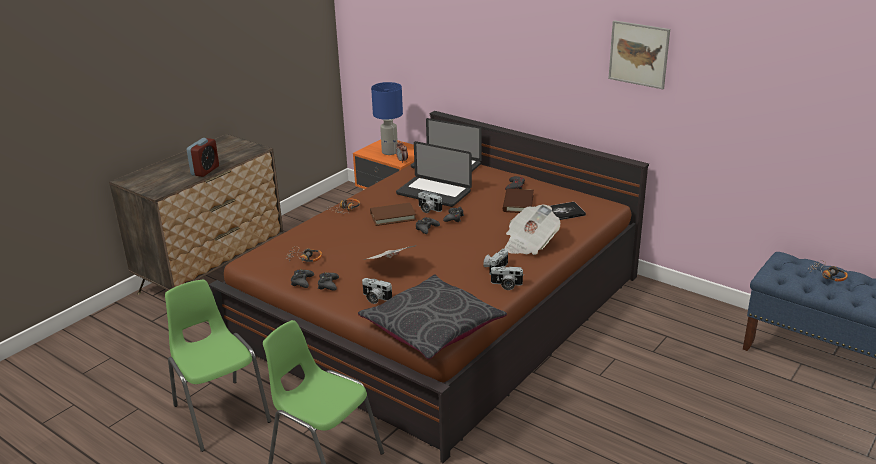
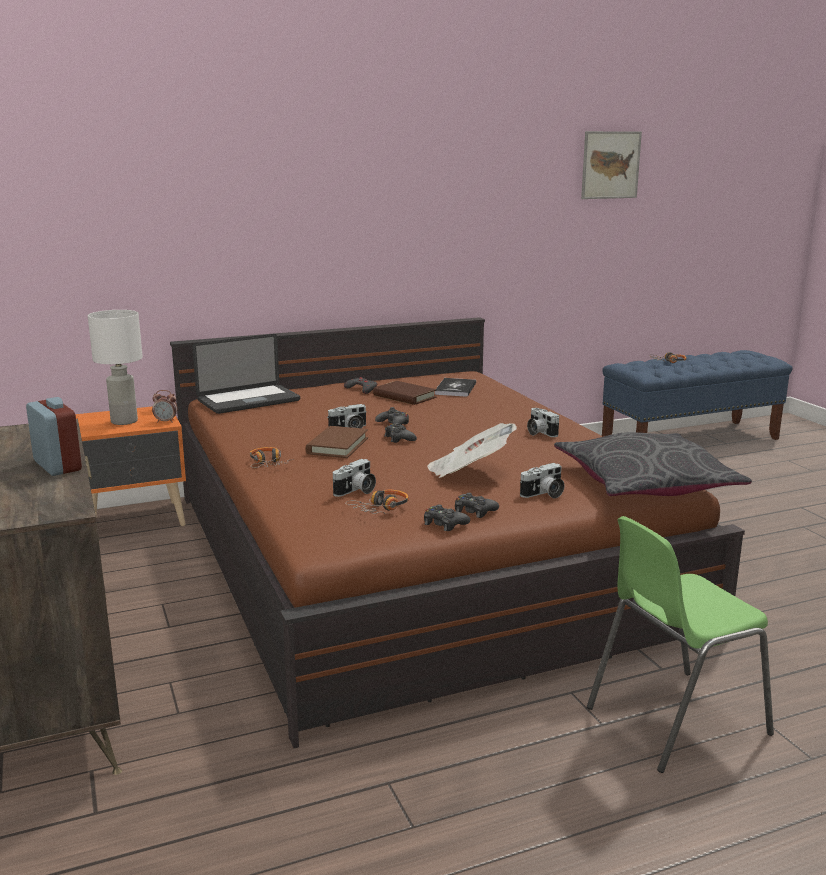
camera: 60 degrees left, 10 degrees down
(220, 413) = (489, 791): green chair -> none
(390, 152) = (125, 421): blue table lamp -> white table lamp
(433, 193) = (309, 419): laptop -> none
(506, 285) = (584, 436): camera -> camera (356, 491)
(529, 244) = (505, 411): newspaper -> none
(639, 54) = (454, 193): picture -> picture (610, 165)

